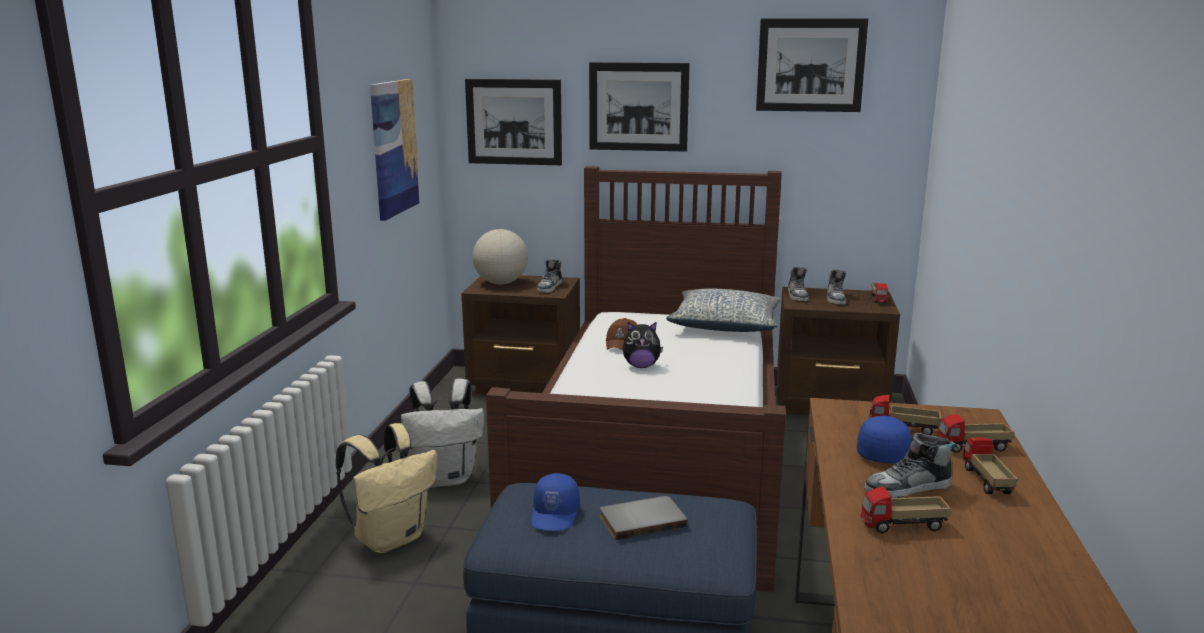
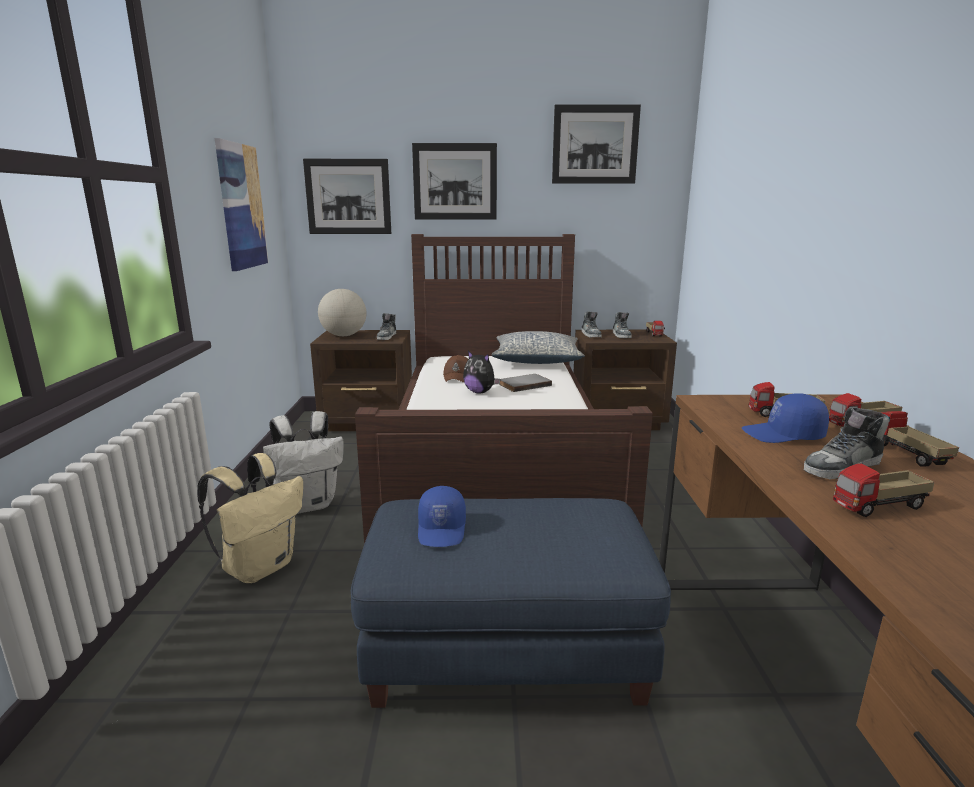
camera: 10 degrees left, 0 degrees up
(641, 366) = (480, 392): plush toy -> plush toy turned 45 degrees clockwise
(641, 520) = (532, 526): grey book -> grey book (524, 384)
(881, 452) = (783, 435): blue cap -> blue cap turned 90 degrees counterclockwise

